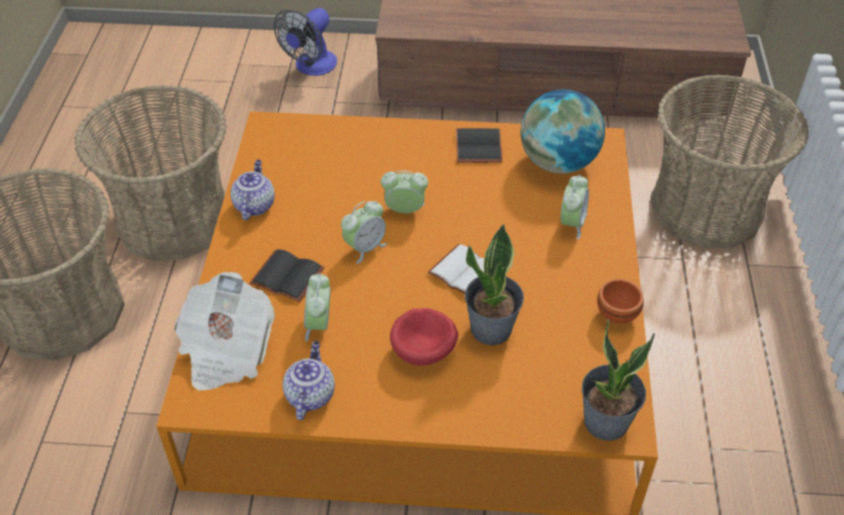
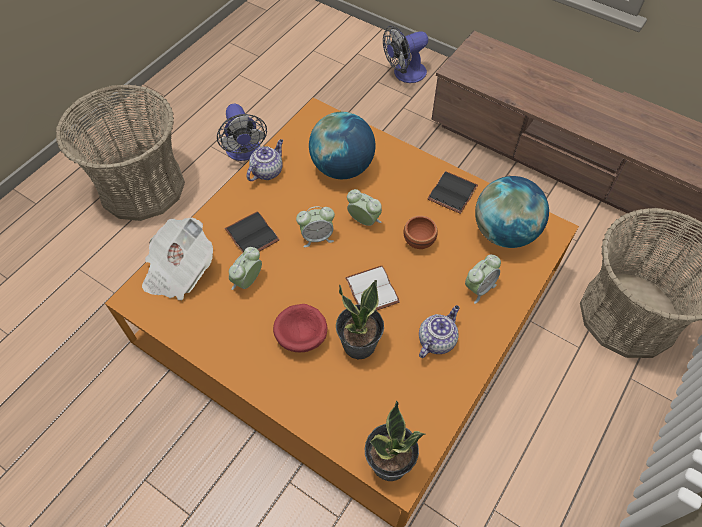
camera: 30 degrees right, 10 degrees up
(174, 220) = (244, 152): basket -> fan
(310, 395) = (207, 330): teapot -> teapot (436, 340)
(340, 169) = (342, 168): none -> globe
(618, 316) = (460, 382): brown bowl -> brown bowl (419, 242)

